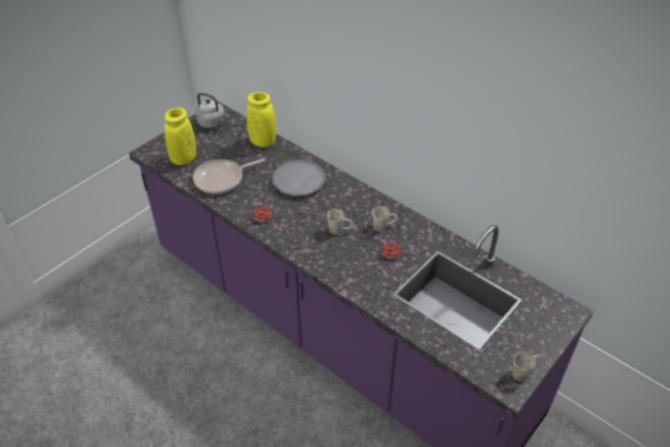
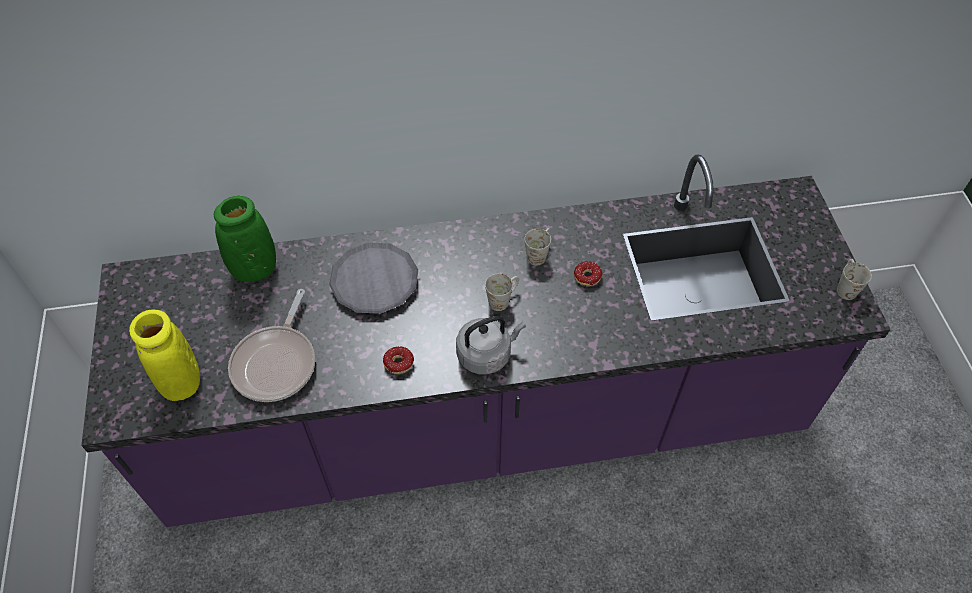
camera: 50 degrees left, 10 degrees up
(213, 123) = (146, 299): grey kettle -> grey kettle (486, 354)
(263, 142) = (255, 269): yellow vase -> green vase

